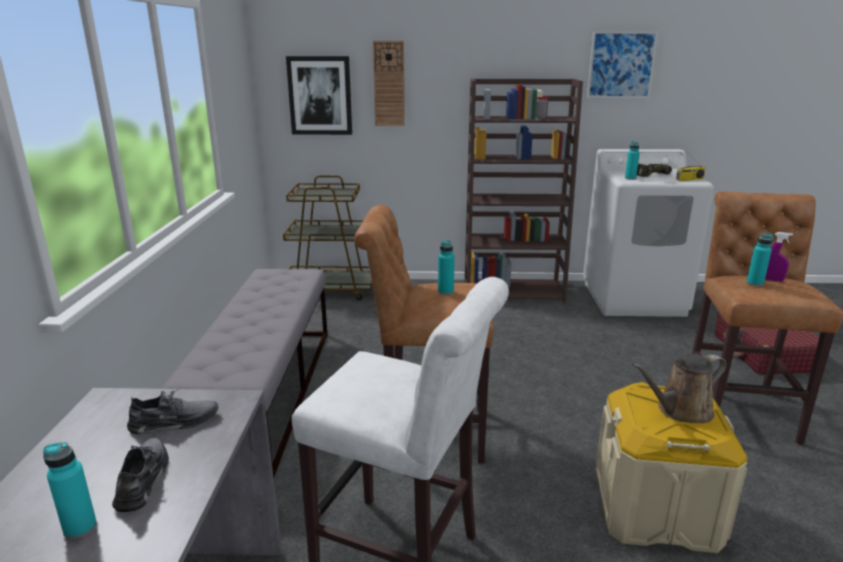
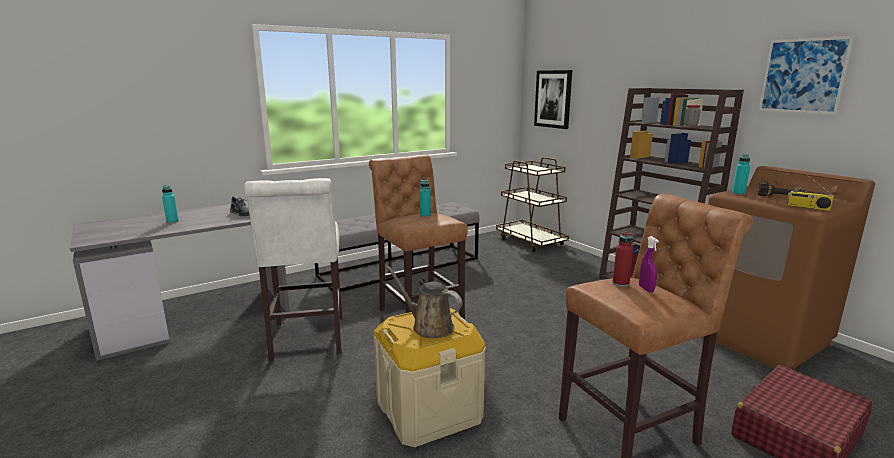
camera: 55 degrees right, 5 degrees down
(143, 479) = (203, 220): grey shoe -> none
(389, 84) = (594, 91): wall clock -> none
(634, 299) = (759, 338): white washing machine -> brown washing machine
(755, 283) = (620, 283): turquoise bottle -> red bottle

